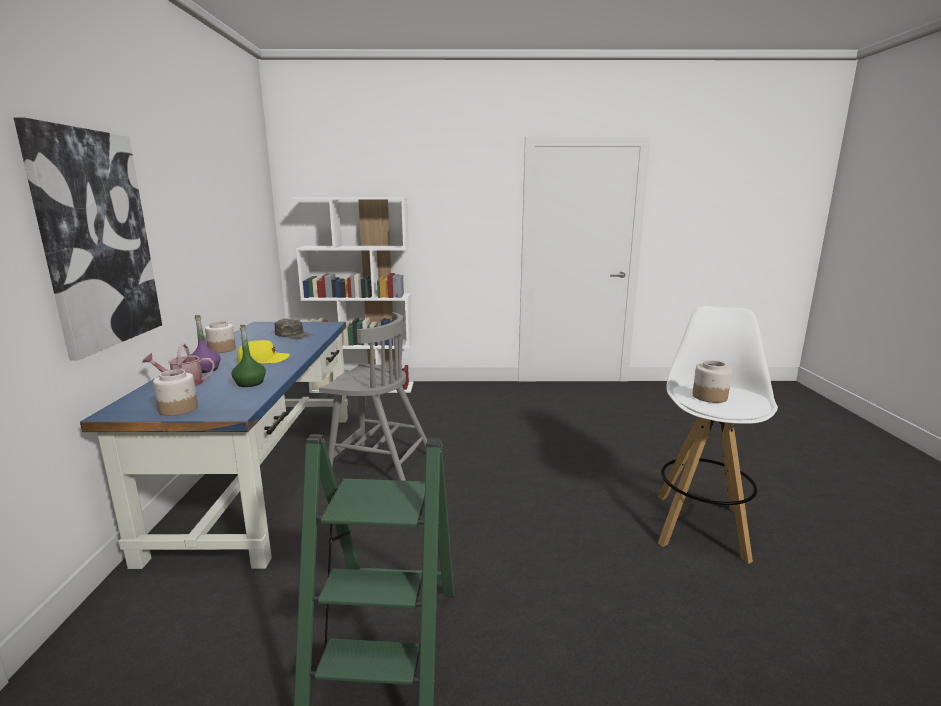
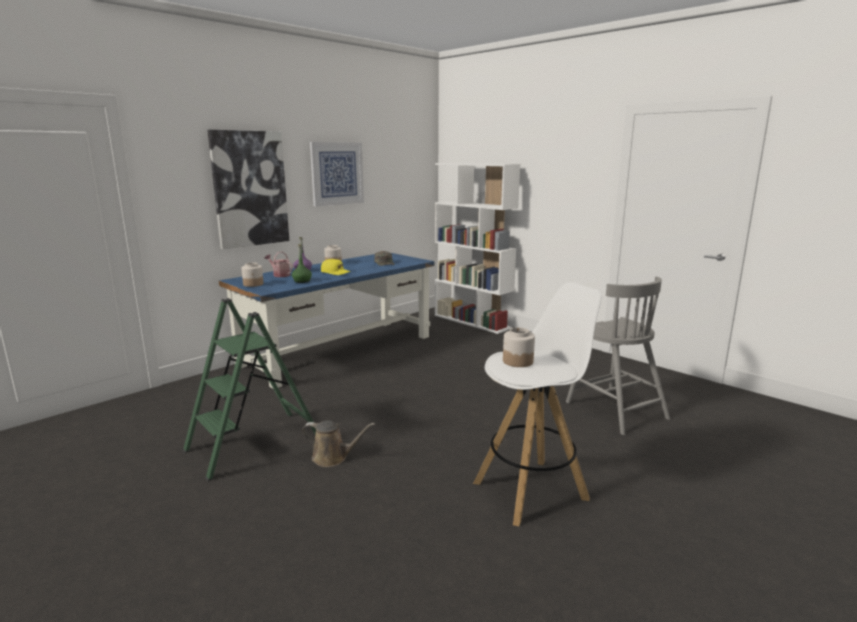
camera: 45 degrees right, 0 degrees up
(194, 211) = (337, 173): none -> picture
(379, 464) = (399, 367): grey chair -> grey chair (614, 409)
(513, 607) = (333, 458): none -> brown watering can

